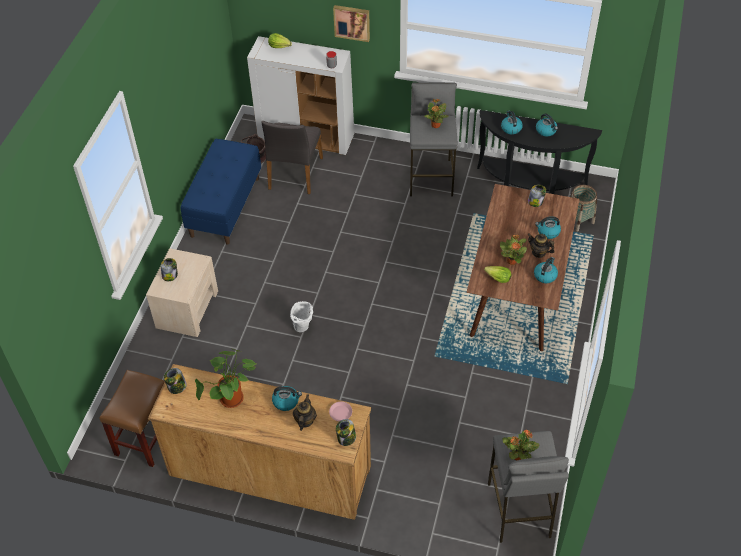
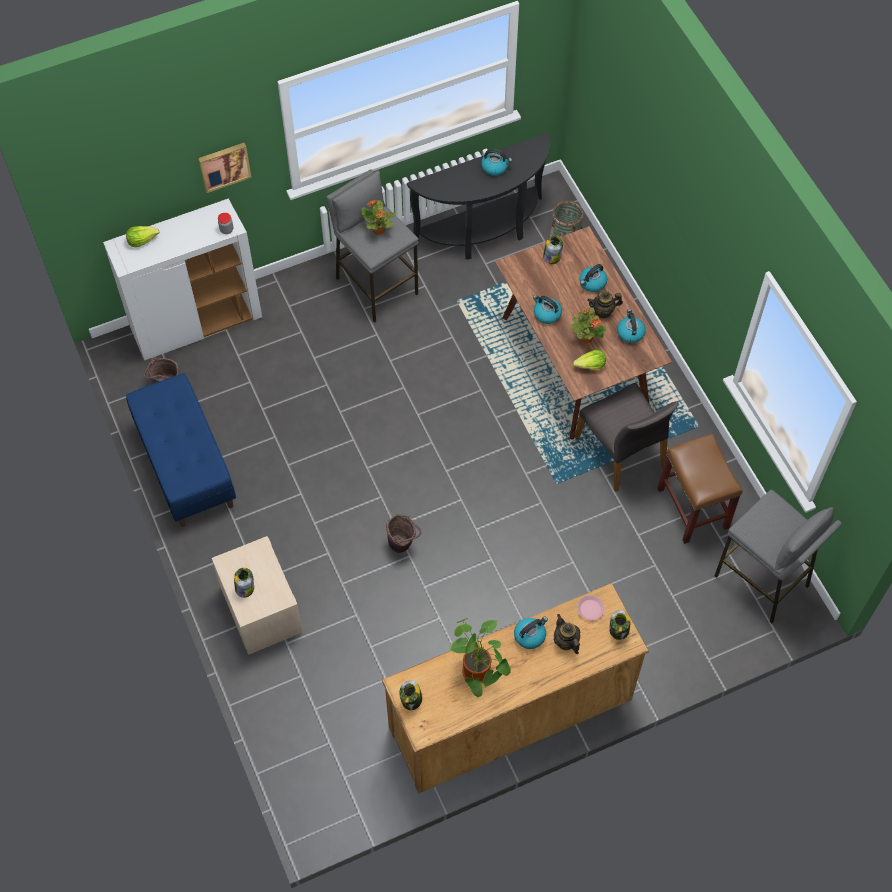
camera: 40 degrees left, 10 degrees up
(146, 437) = (356, 773): brown stool -> brown stool (692, 508)
(294, 173) = (225, 375): grey chair -> grey chair (621, 452)
(303, 328) = (403, 544): white bucket -> brown bucket
(511, 128) = (457, 186): kettle -> kettle (546, 314)
(518, 456) = (768, 534): potted plant -> none

